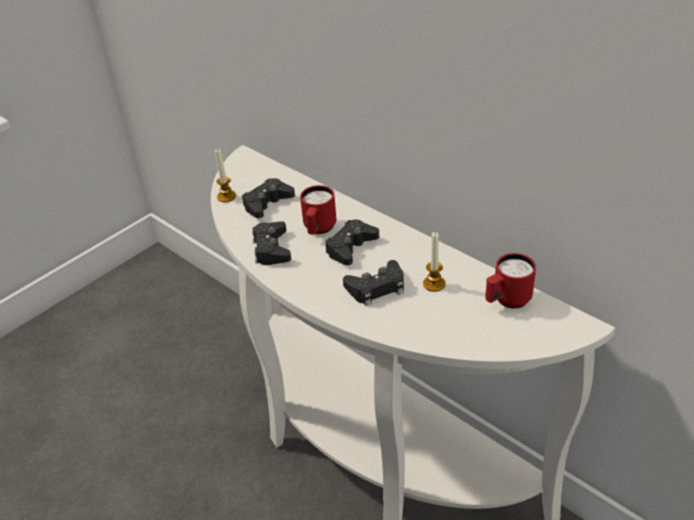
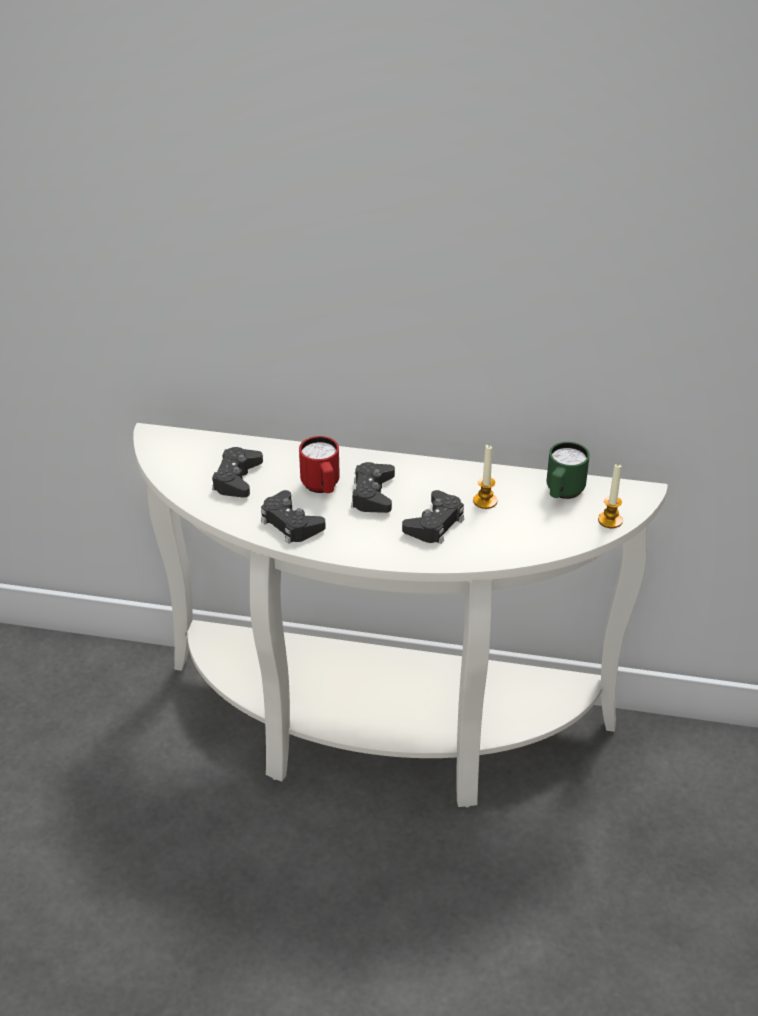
camera: 35 degrees left, 0 degrees up
(226, 196) = (181, 486): candle -> candle (610, 520)
(507, 301) = (562, 493): red mug -> green mug

